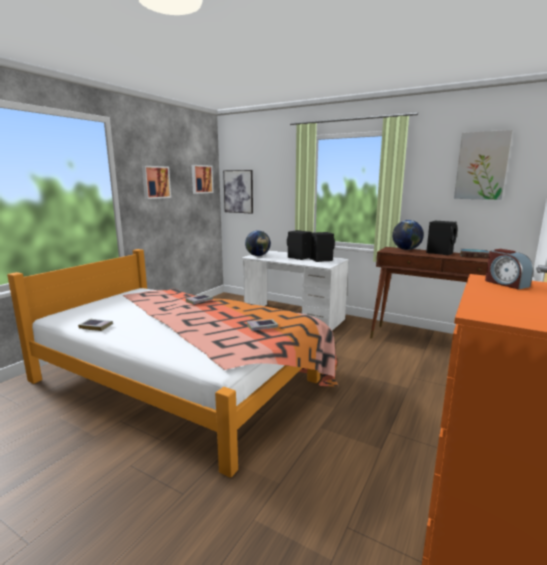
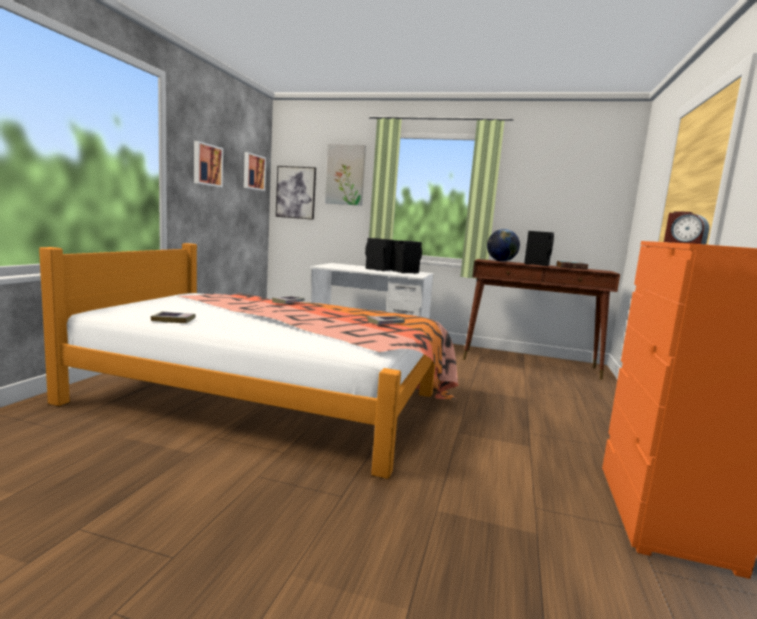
camera: 15 degrees left, 5 degrees down
(258, 256) = (328, 266): globe -> none
(481, 166) = (574, 178): picture -> picture (345, 175)

